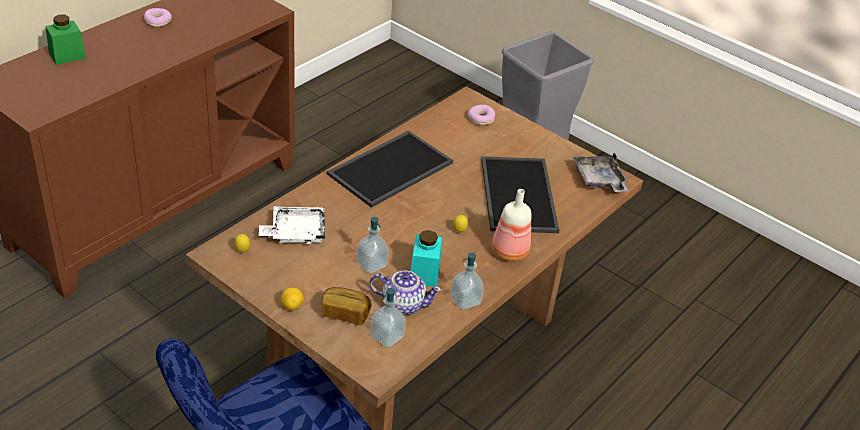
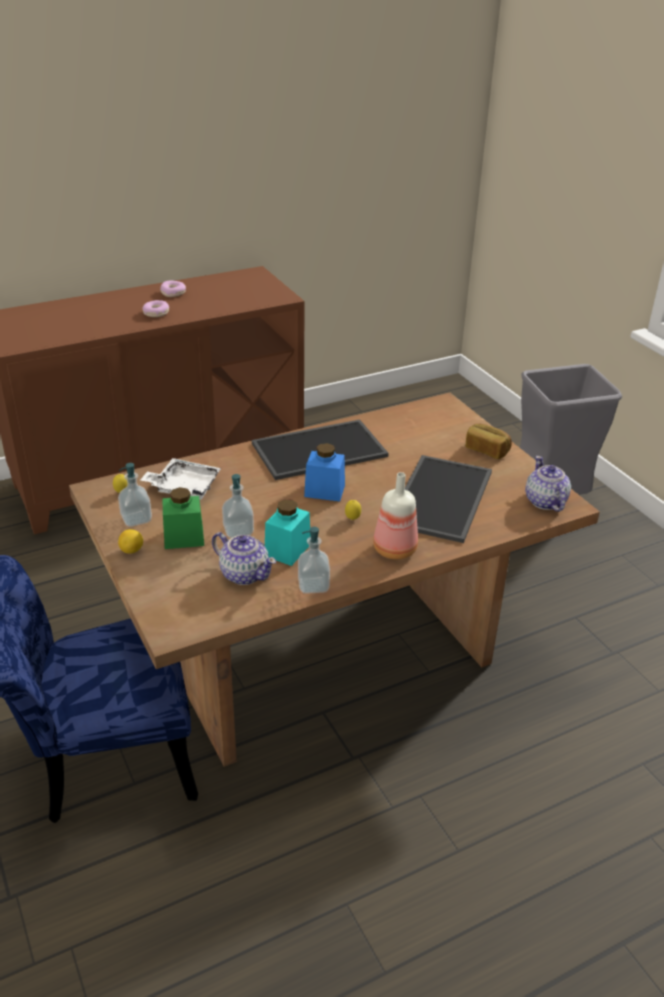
camera: 25 degrees right, 5 degrees down
(67, 55) = (75, 307): green jar -> green jar (184, 538)
(345, 313) = (179, 569): bread -> bread (487, 450)
(387, 337) = (205, 600): soap dispenser -> soap dispenser (136, 519)
(420, 209) = (324, 491): none -> blue jar
(481, 119) = (446, 423): donut -> donut (156, 313)
(599, 180) = (545, 502): grey tray -> teapot

